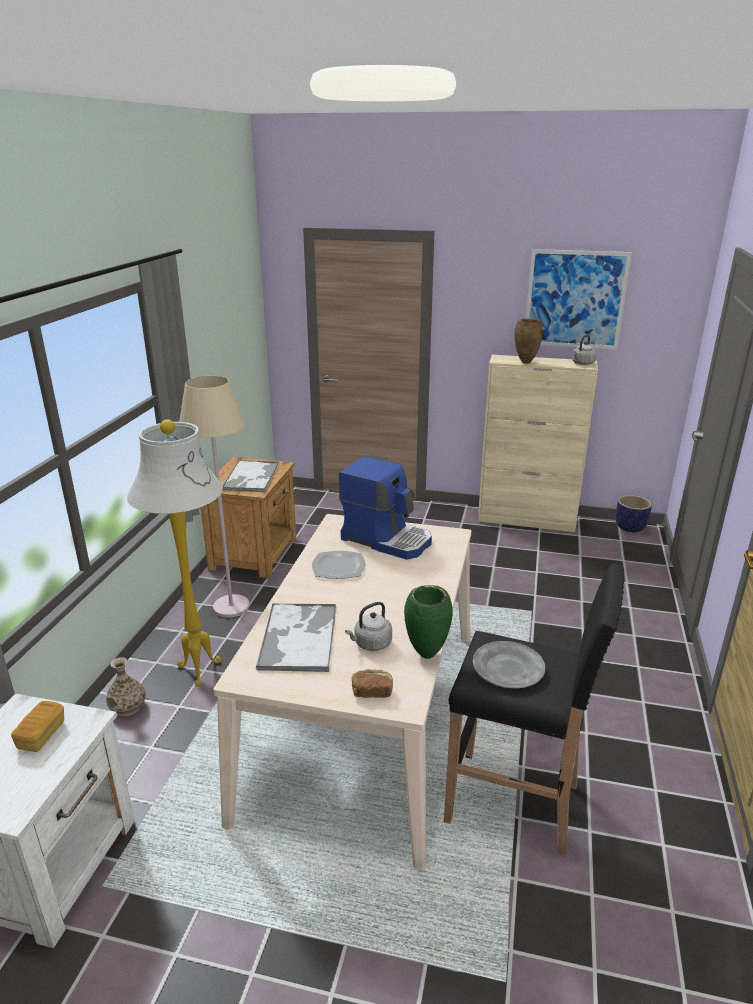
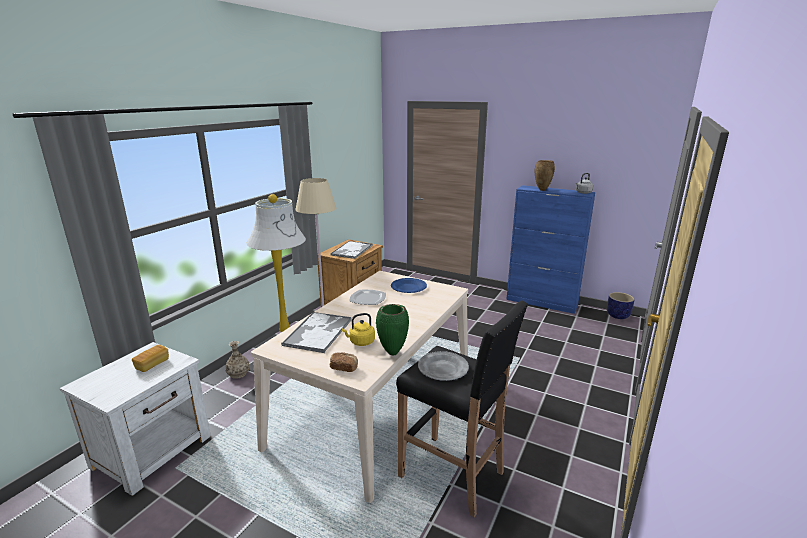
camera: 15 degrees right, 5 degrees down
(371, 644) = (360, 342): grey kettle -> yellow kettle
(387, 539) = (408, 287): coffee machine -> blue plate
(527, 520) = (542, 302): beige cabinet -> blue cabinet
(575, 299) = (581, 148): picture -> none

